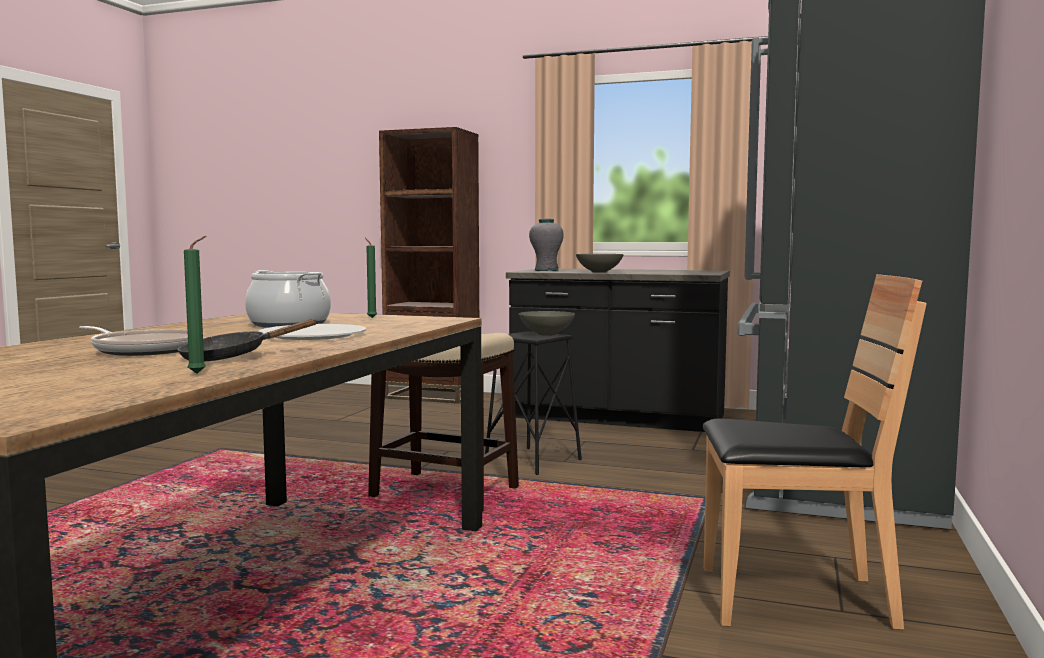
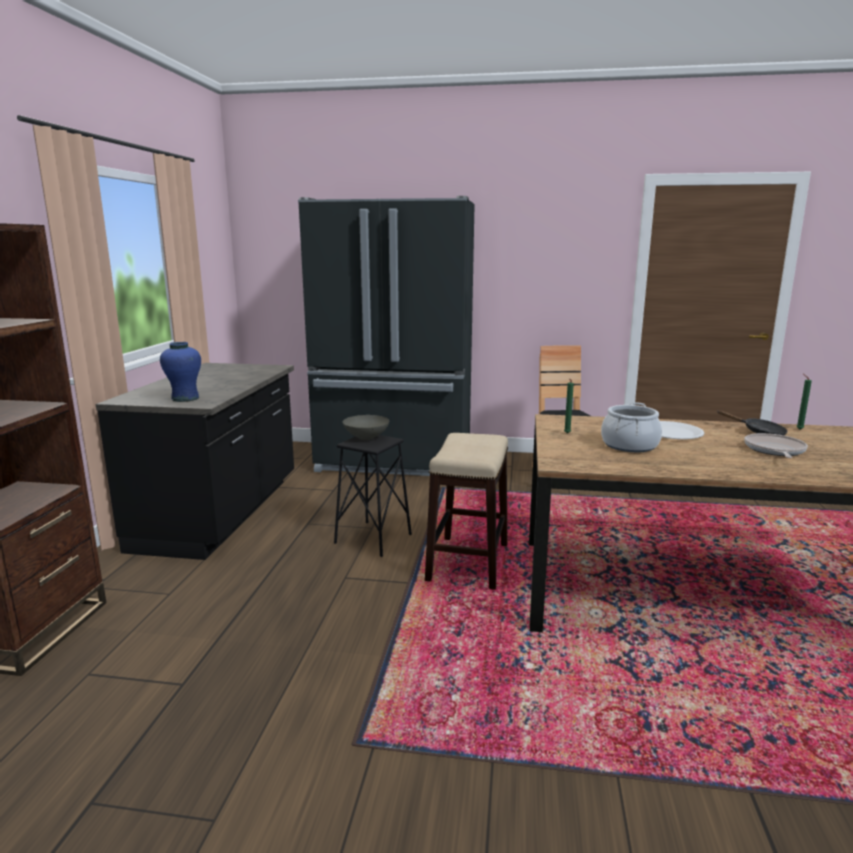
camera: 100 degrees left, 10 degrees up
(546, 270) = (185, 398): grey vase -> blue vase
(598, 272) = (236, 385): grey bowl -> none

